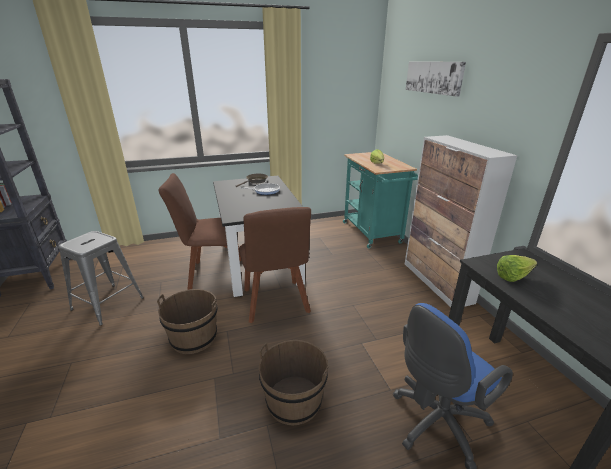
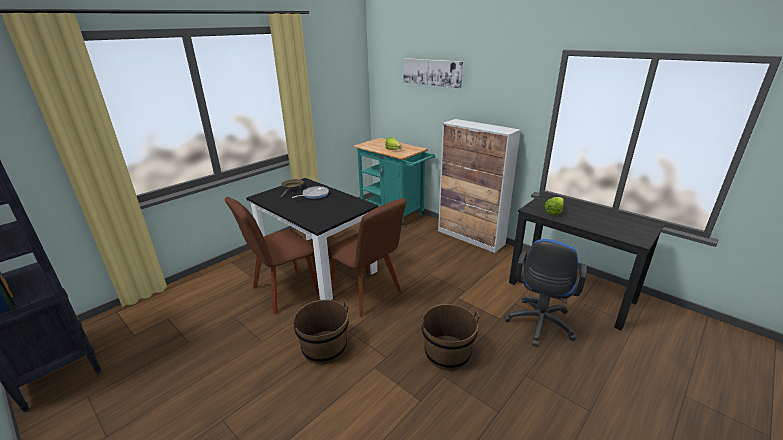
camera: 30 degrees left, 0 degrees up
(107, 304) = (197, 358): grey stool -> none

